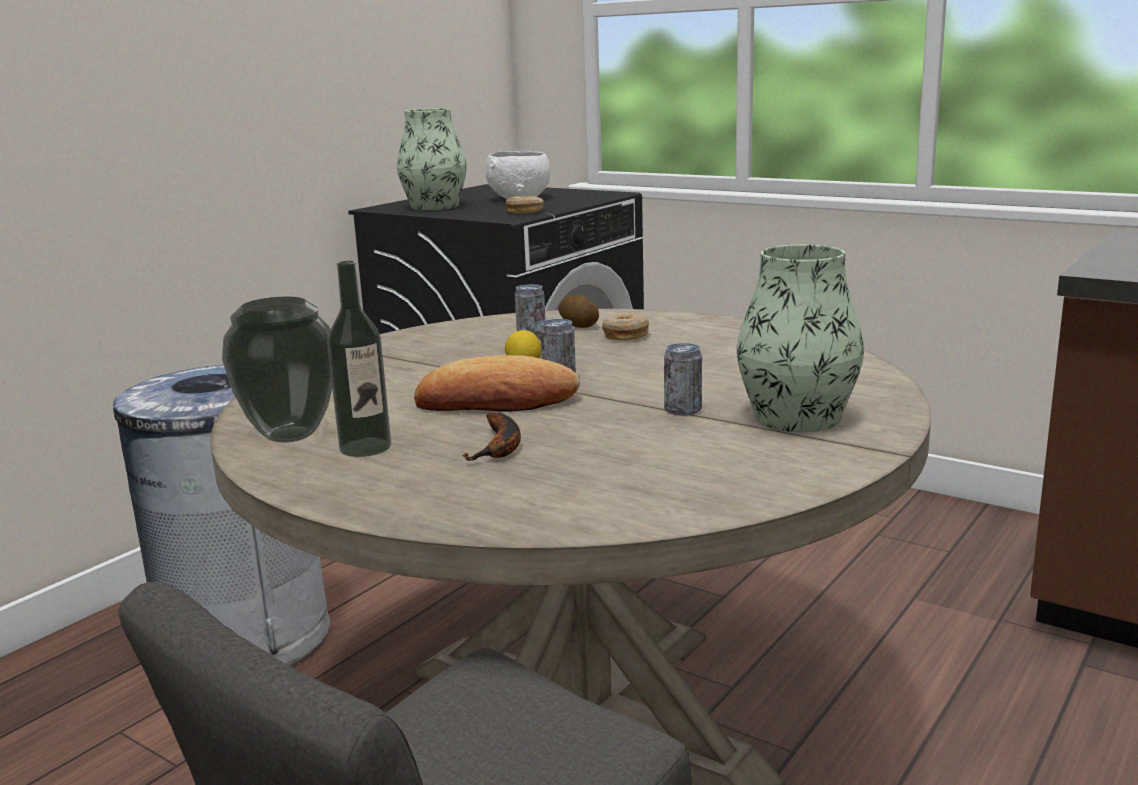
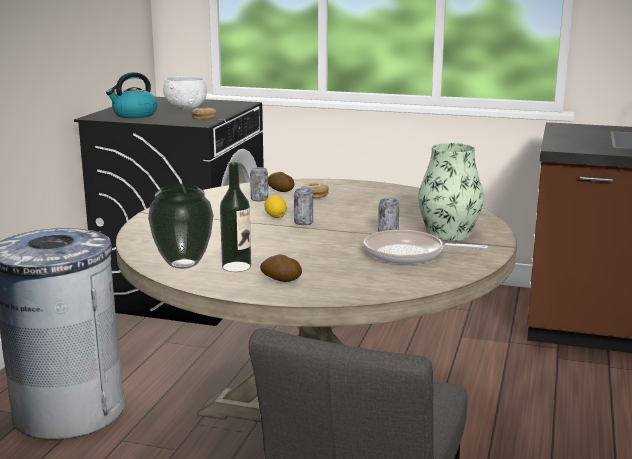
camera: 20 degrees left, 0 degrees up
(408, 479) = (281, 280): none -> potato
(435, 206) = (134, 115): vase -> kettle
(496, 401) = (281, 237): bread -> none
(501, 447) = (312, 260): banana -> none
(684, 451) = (408, 254): none -> frying pan

